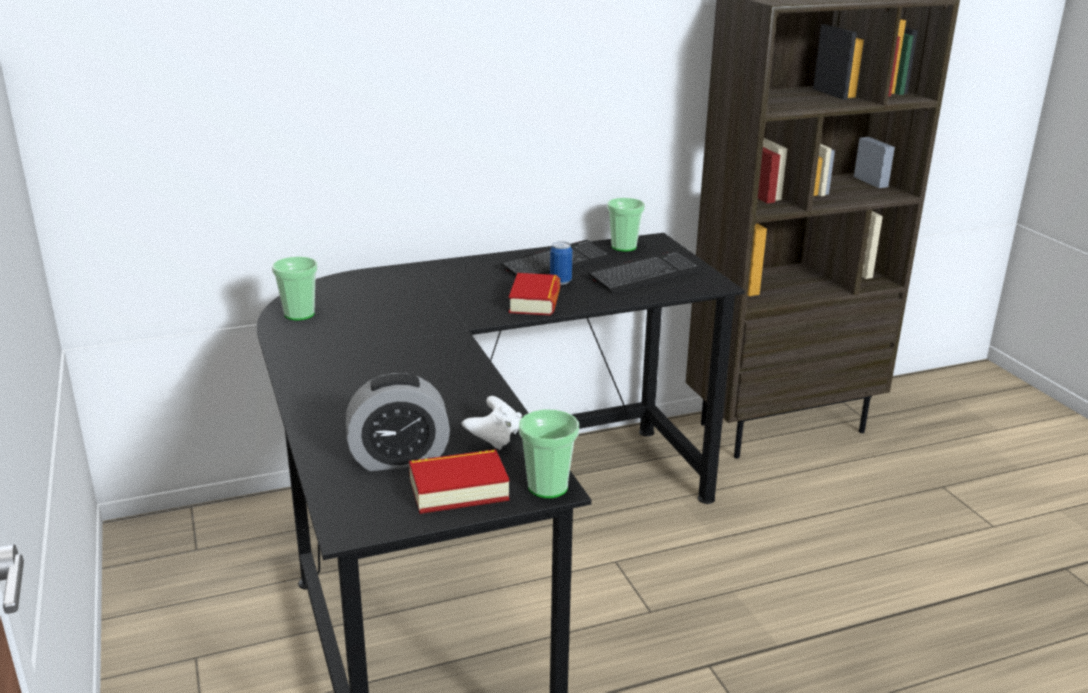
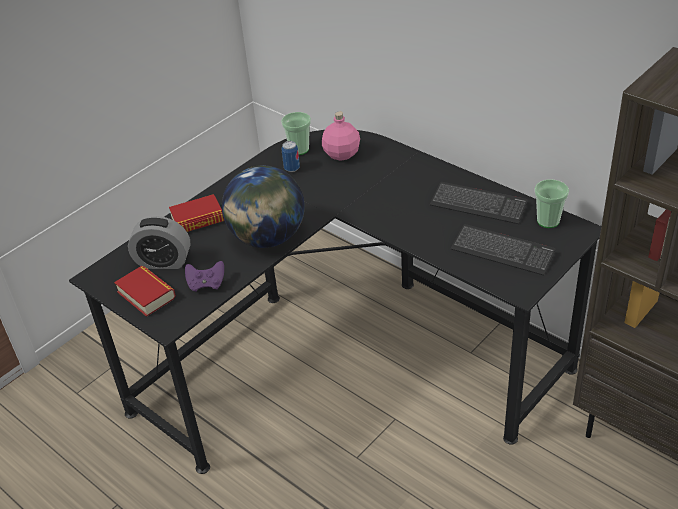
camera: 65 degrees right, 15 degrees up
(355, 296) = (341, 154): none -> pink bottle
(399, 458) = (163, 262): alarm clock -> alarm clock turned 45 degrees counterclockwise
(454, 376) = (267, 238): none -> globe
(495, 438) = (206, 284): white game controller -> purple game controller
(535, 301) = (402, 222): book -> book (197, 219)
(548, 487) = (167, 325): cup -> none
(560, 281) = (447, 219): can -> can (292, 168)

